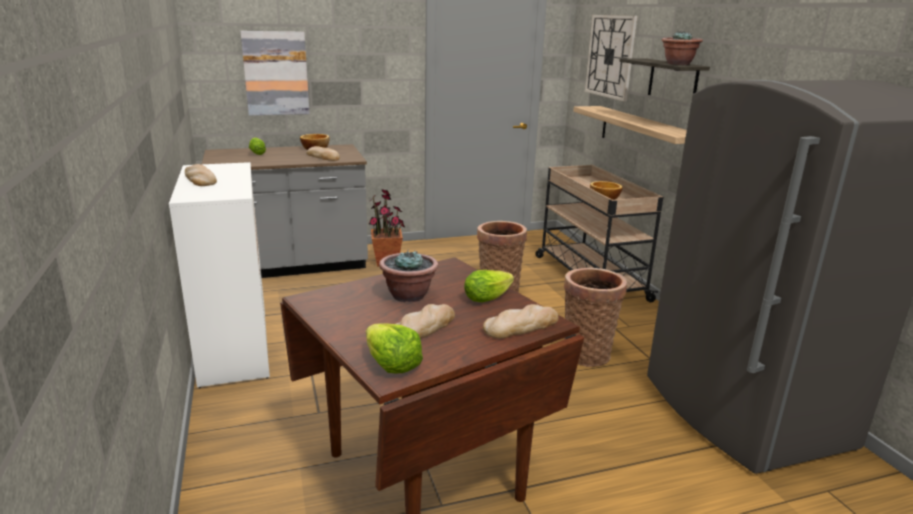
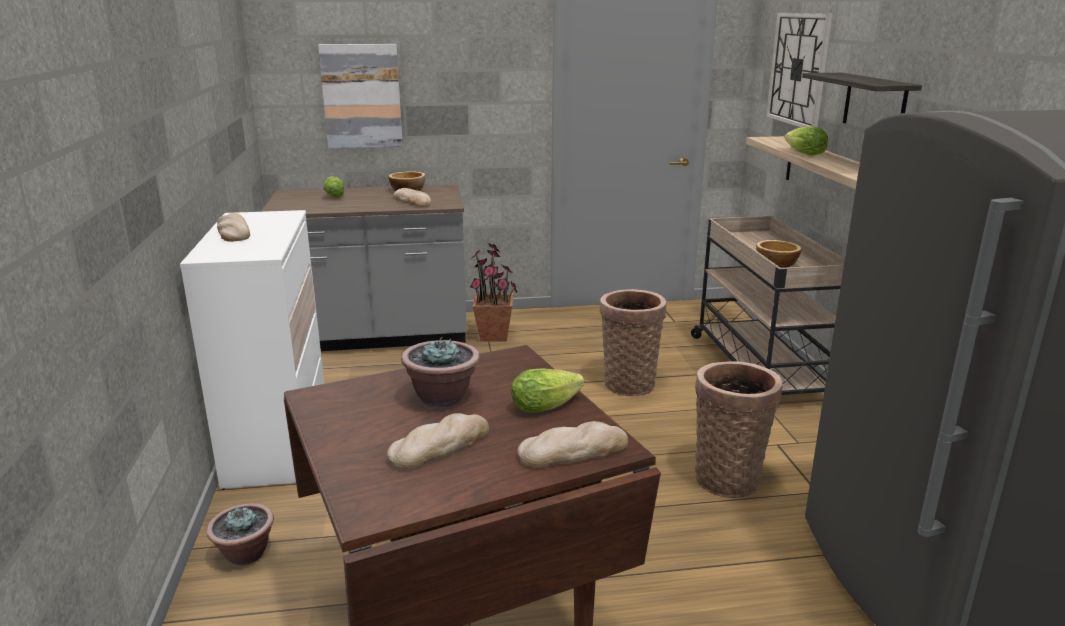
camera: 10 degrees right, 0 degrees up
(392, 364) = (378, 496): lettuce -> lettuce (804, 154)
(678, 64) = (877, 81): potted plant -> potted plant (245, 555)

